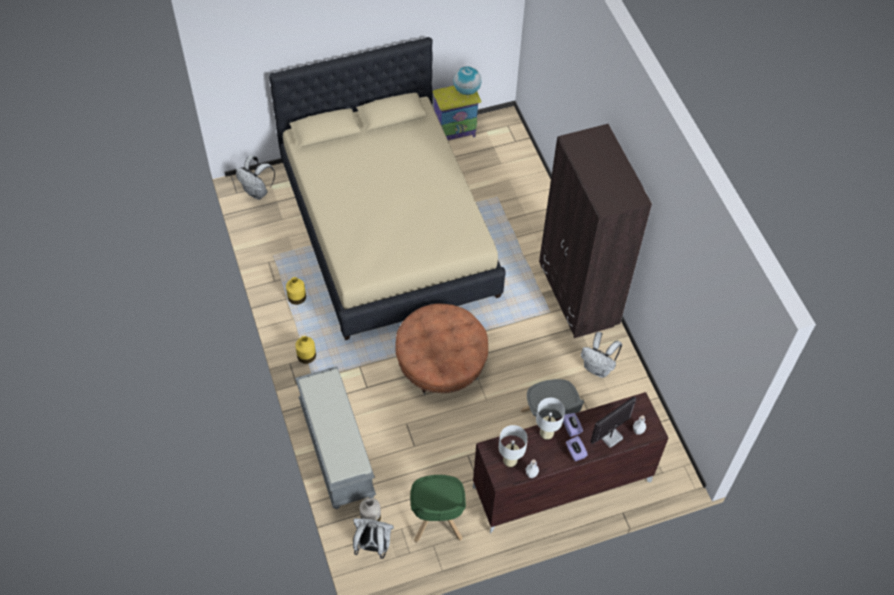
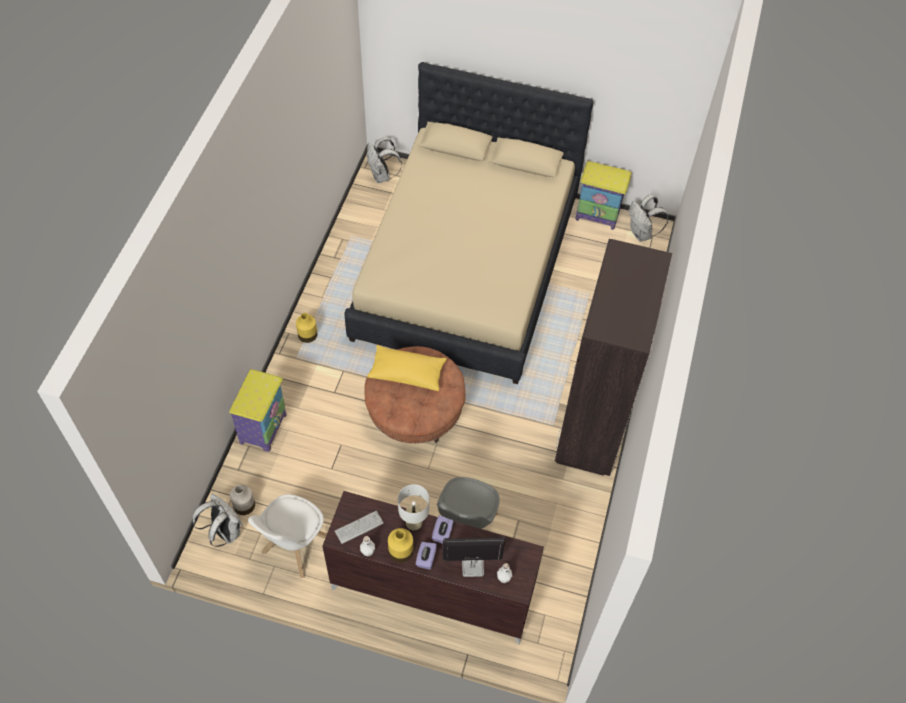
camera: 35 degrees right, 0 degrees up
(297, 297) = (341, 281): yellow vase -> yellow vase (401, 551)
(335, 448) = (265, 428): grey bench -> nightstand
(428, 334) = (407, 373): none -> yellow pillow
(437, 522) = (294, 547): green chair -> white chair
(467, 90) = (619, 176): globe -> none
(510, 461) = (359, 527): white table lamp -> keyboard
(598, 368) = (556, 504): white backpack -> white backpack (642, 234)

